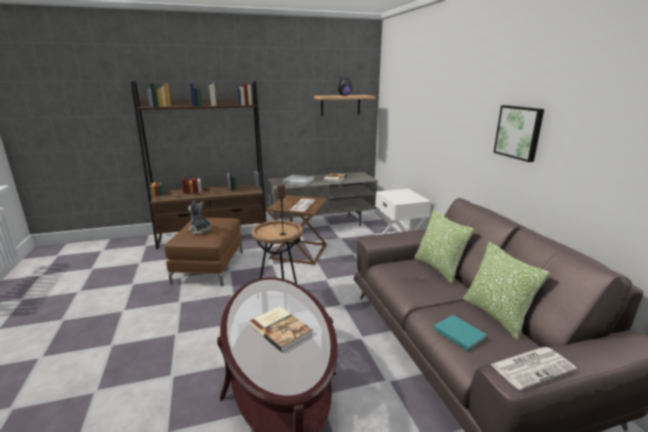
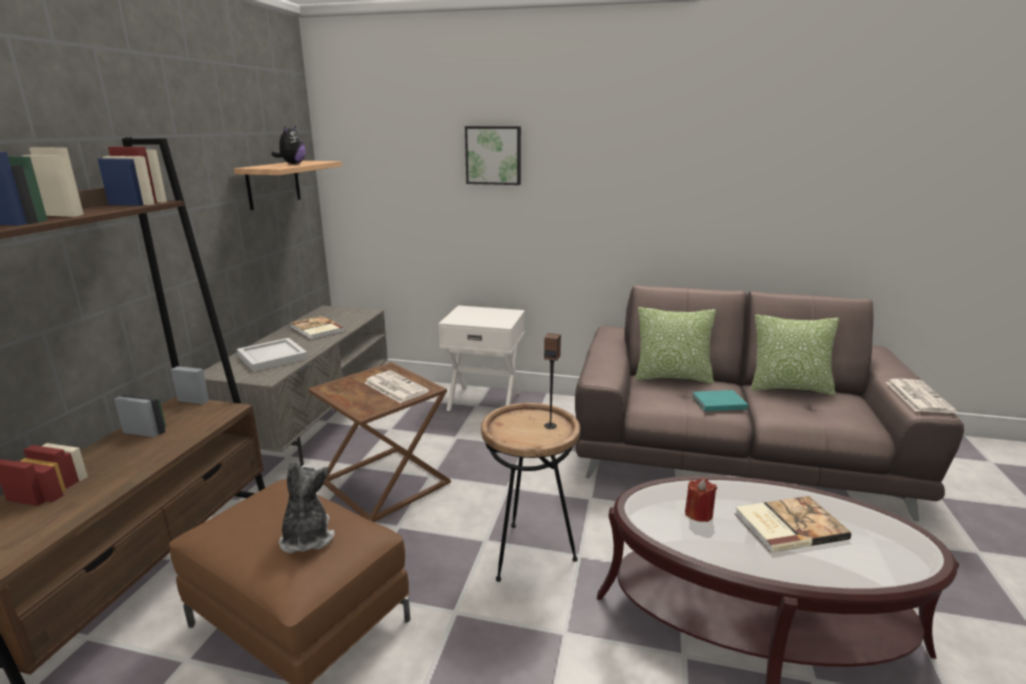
camera: 60 degrees left, 0 degrees up
(200, 230) = (307, 537): plush toy -> plush toy turned 105 degrees clockwise
(271, 300) = (698, 514): none -> red candle
(458, 333) = (819, 415): turquoise book -> turquoise book (717, 402)
(519, 132) = (682, 190): picture -> picture (493, 155)

